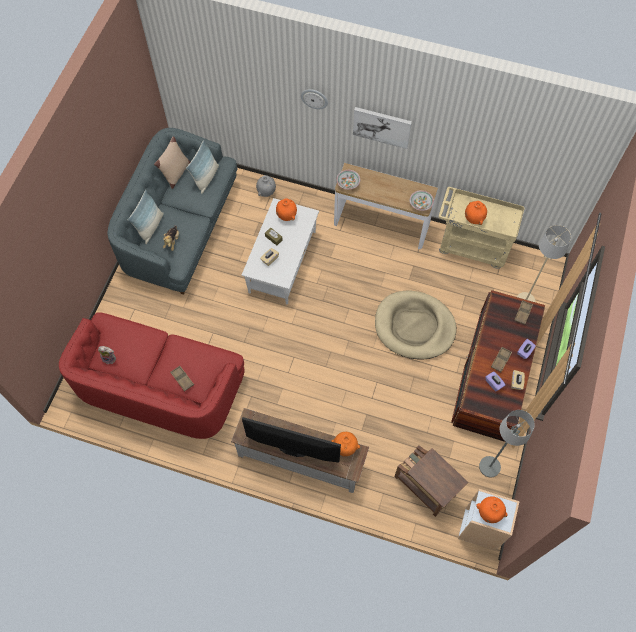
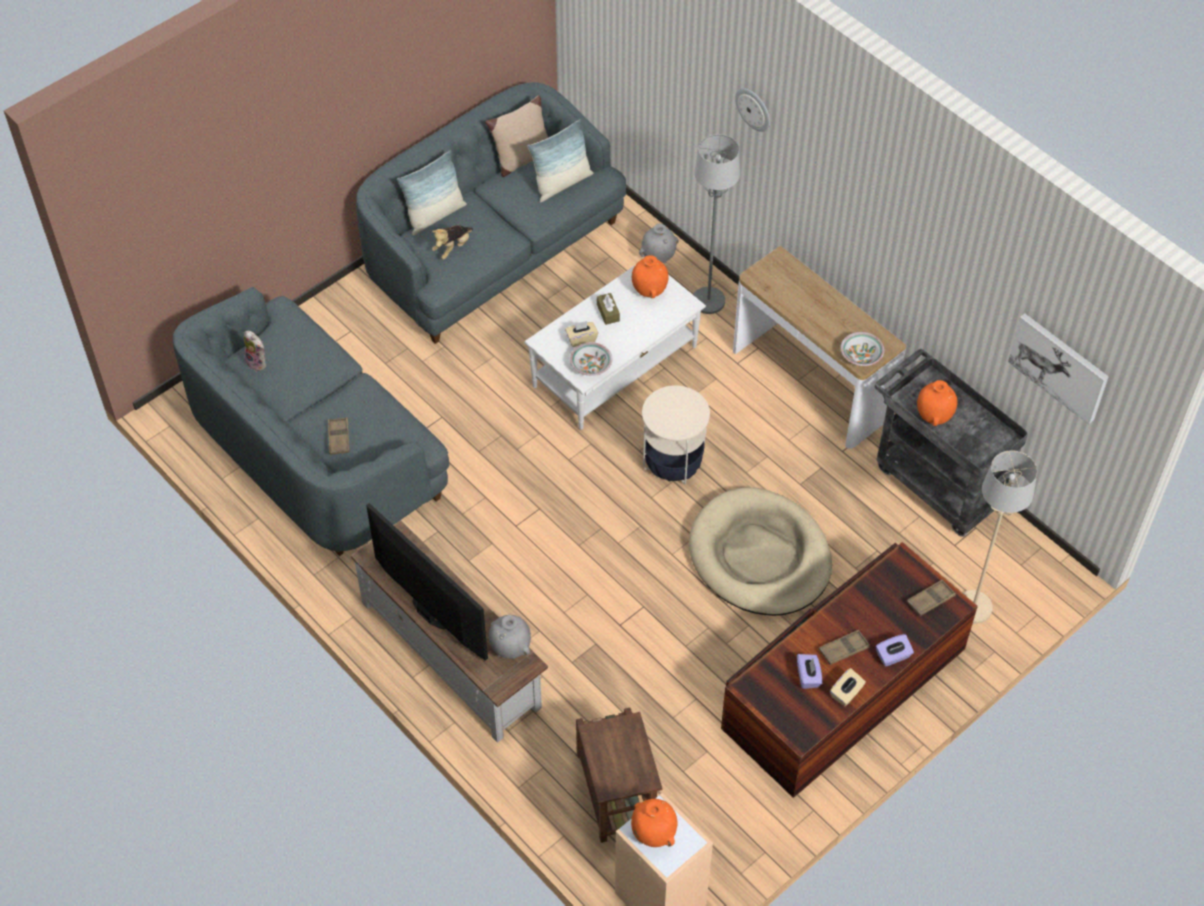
camera: 30 degrees right, 10 degrees down
(160, 386) = (315, 452): red sofa -> grey sofa
(343, 298) = (673, 462): none -> beige side table
(345, 447) = (511, 648): orange vase -> grey vase
(348, 183) = (765, 276): bowl -> bowl (590, 366)
(382, 126) = (839, 195): picture -> picture (1059, 367)
(469, 249) = (932, 486): beige cart -> black cart
(489, 467) = (739, 819): grey floor lamp -> grey floor lamp (708, 301)

